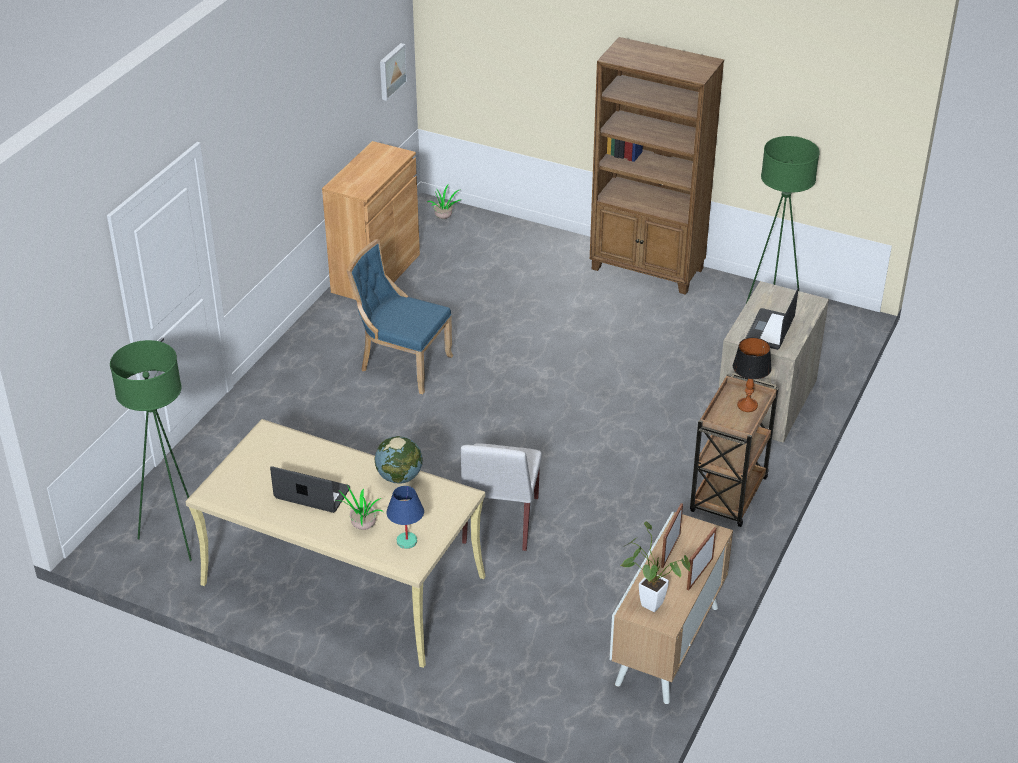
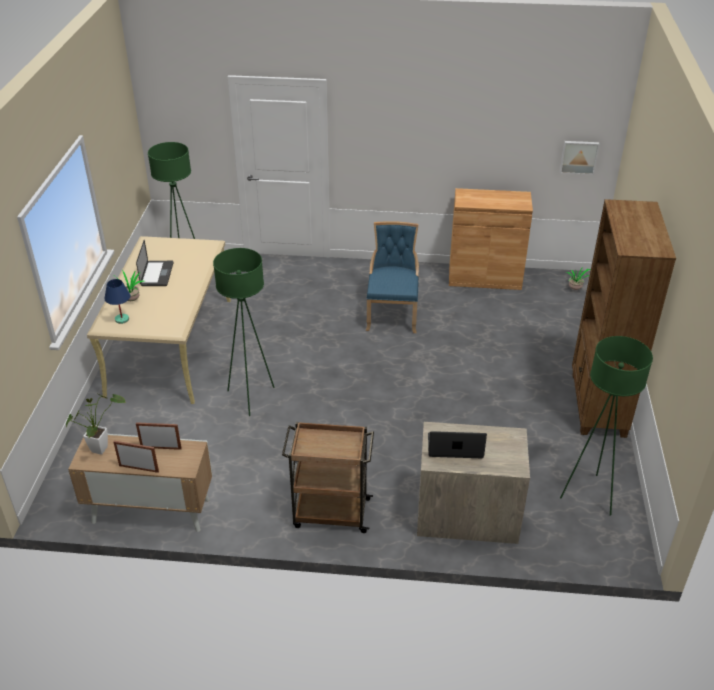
camera: 70 degrees right, 0 degrees up
(399, 477) = (184, 302): globe -> none
(500, 521) = (251, 397): white chair -> green floor lamp
(747, 406) = (336, 449): table lamp -> none

